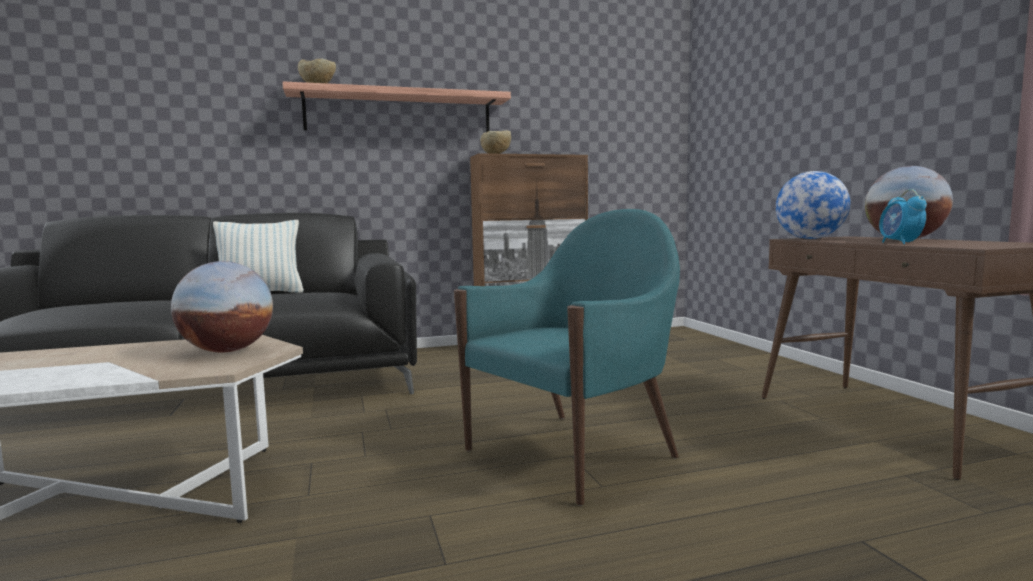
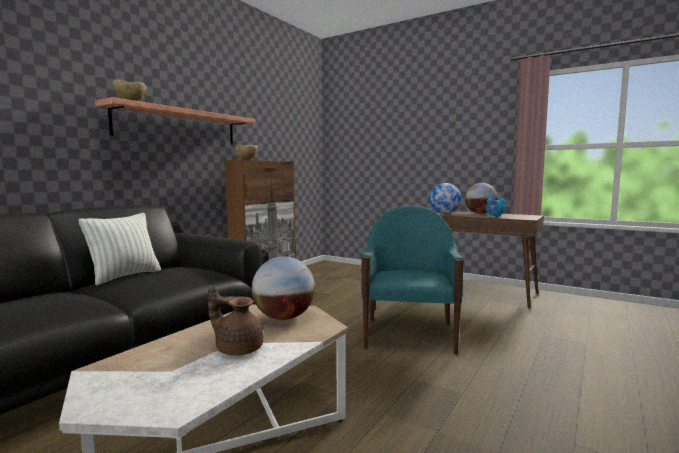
camera: 40 degrees left, 0 degrees up
(88, 367) = (238, 349): none -> brown teapot

